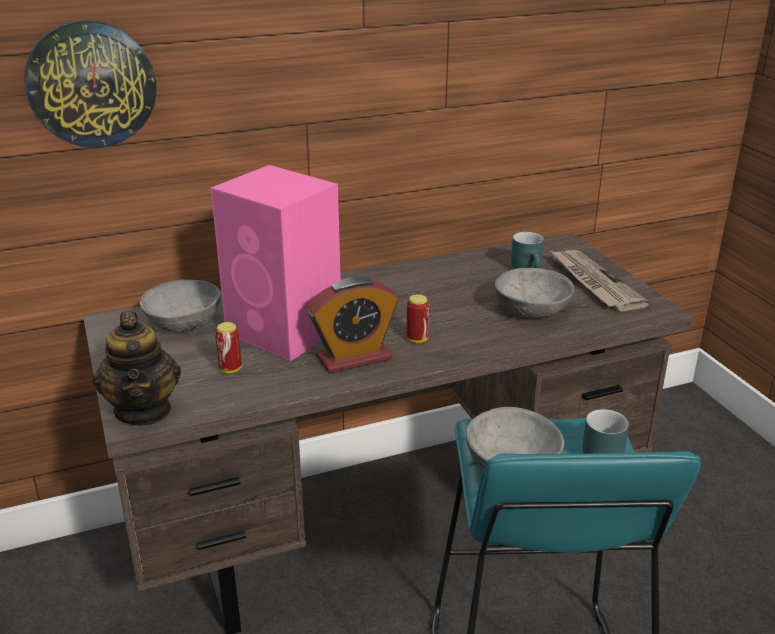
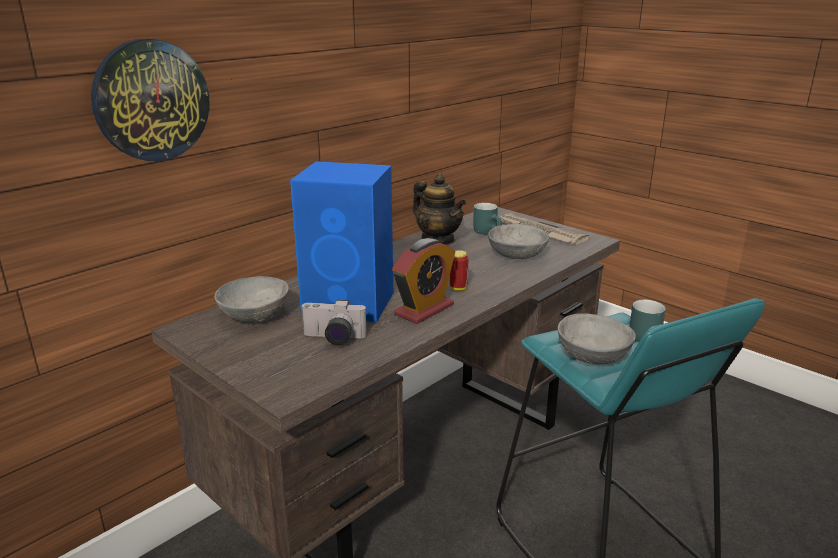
camera: 25 degrees left, 5 degrees down
(144, 410) = (288, 385): teapot -> teapot (438, 240)
(230, 369) = (333, 339): can -> camera
(286, 331) = (351, 303): pink speaker -> blue speaker

